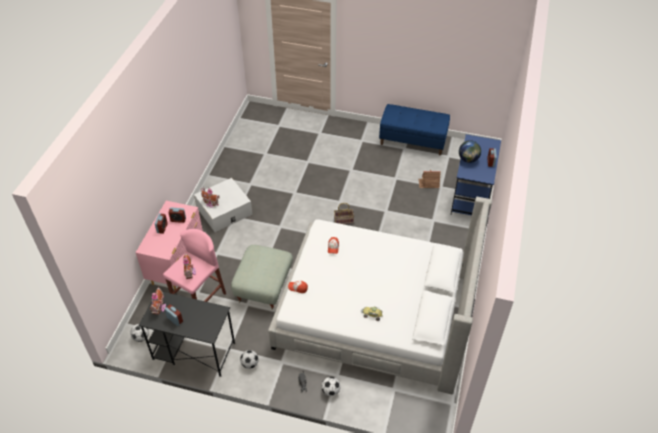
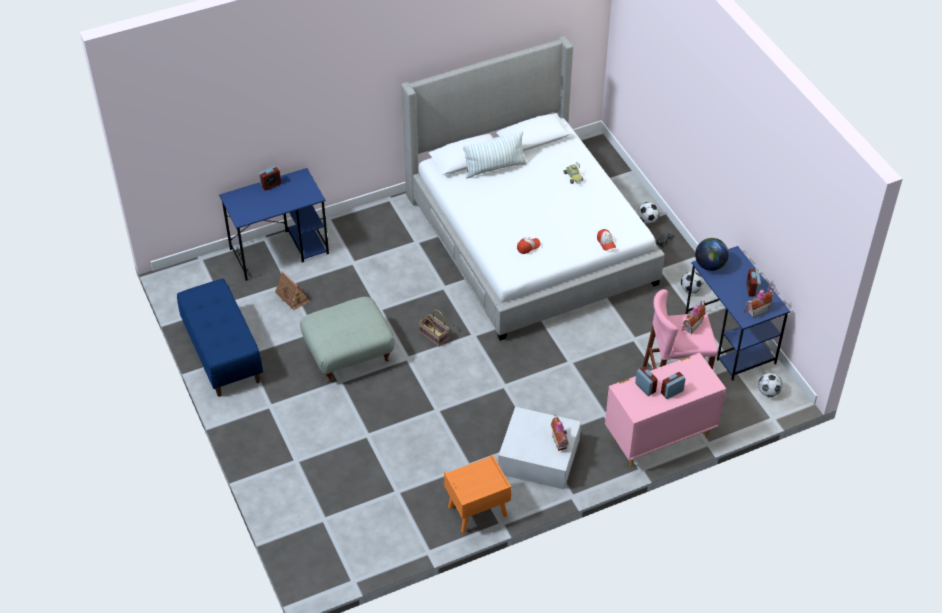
camera: 130 degrees left, 0 degrees up
(193, 351) = (730, 340): black desk -> blue desk
(223, 171) = (477, 512): none -> orange nightstand
(264, 287) = (599, 340): grey ottoman -> grey ottoman (349, 354)
(420, 279) = (494, 168): none -> pillow
(468, 159) = (284, 204): globe -> globe (710, 265)

